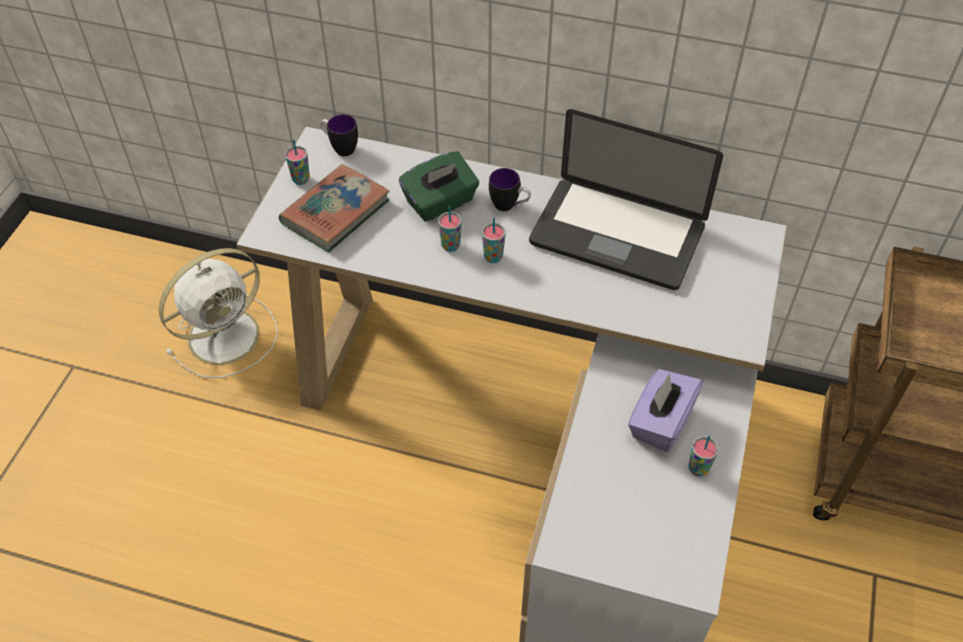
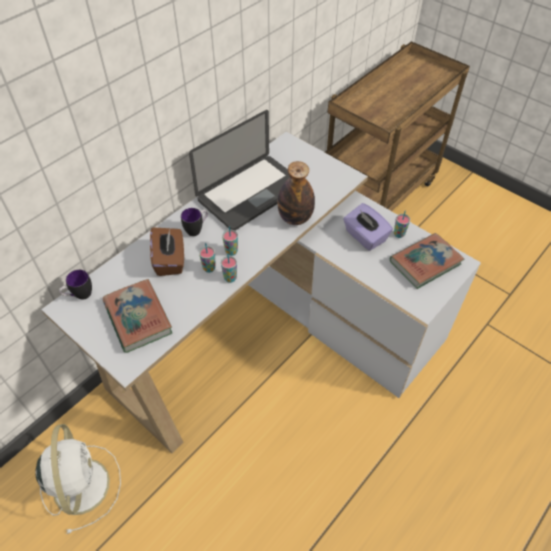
camera: 65 degrees left, 0 degrees up
(301, 179) = (92, 328): cup -> cup (230, 278)
(440, 203) = (170, 260): green tissue box -> brown tissue box
(603, 304) = (295, 218): none -> bottle
(658, 526) = (425, 263): none -> book

